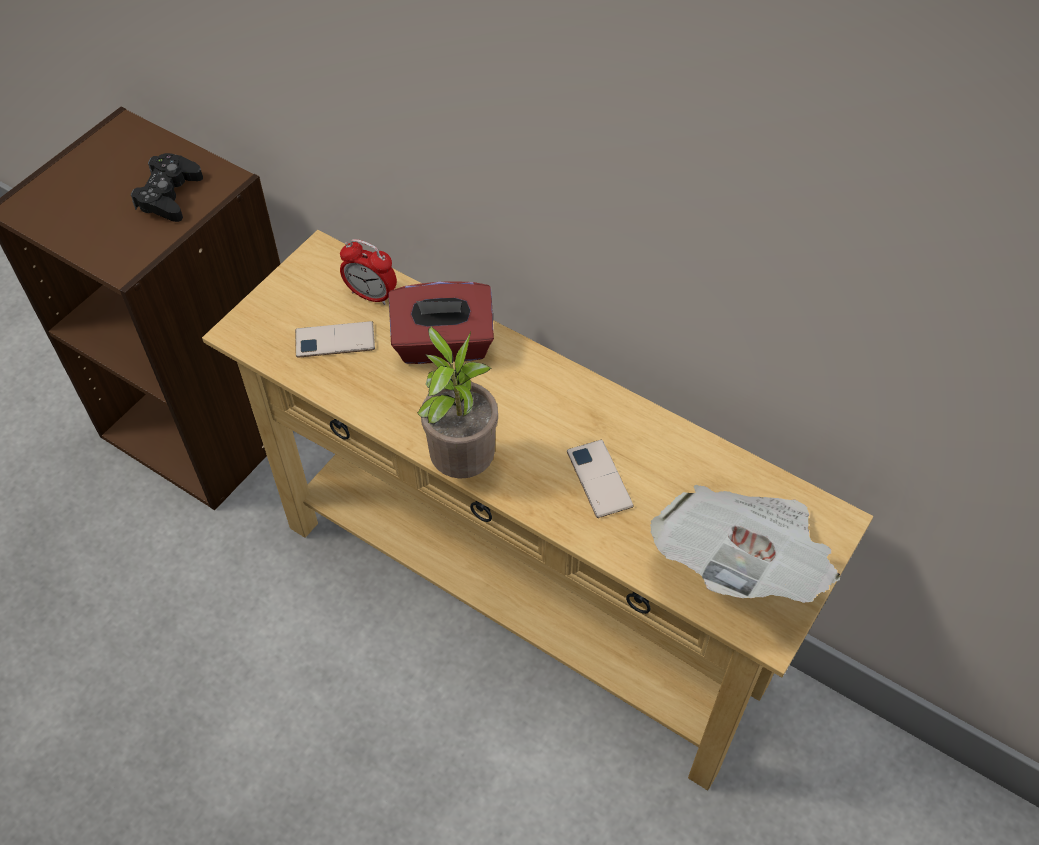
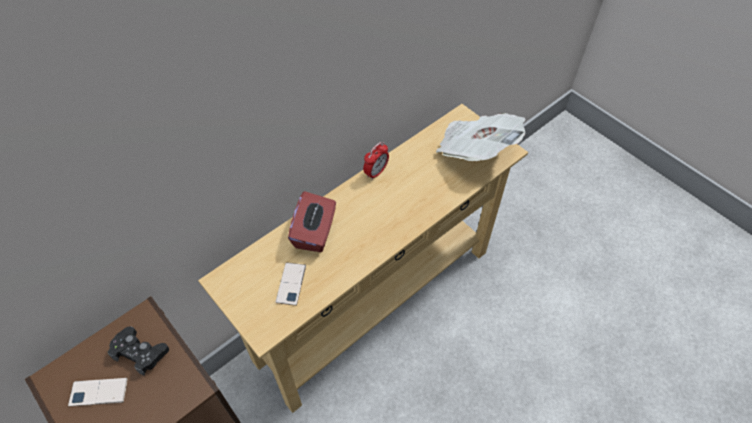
camera: 75 degrees left, 0 degrees up
(371, 295) = (264, 260): alarm clock -> alarm clock (376, 172)
(461, 463) = (394, 240): potted plant -> none
(599, 479) = (419, 187): phone -> phone (98, 392)

